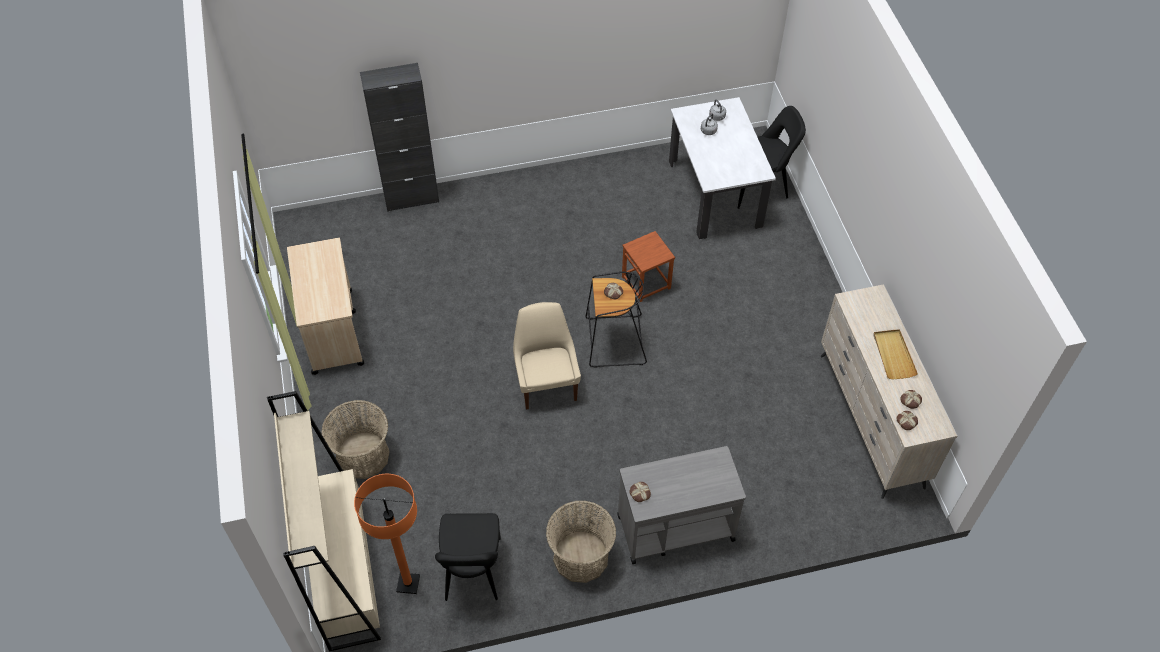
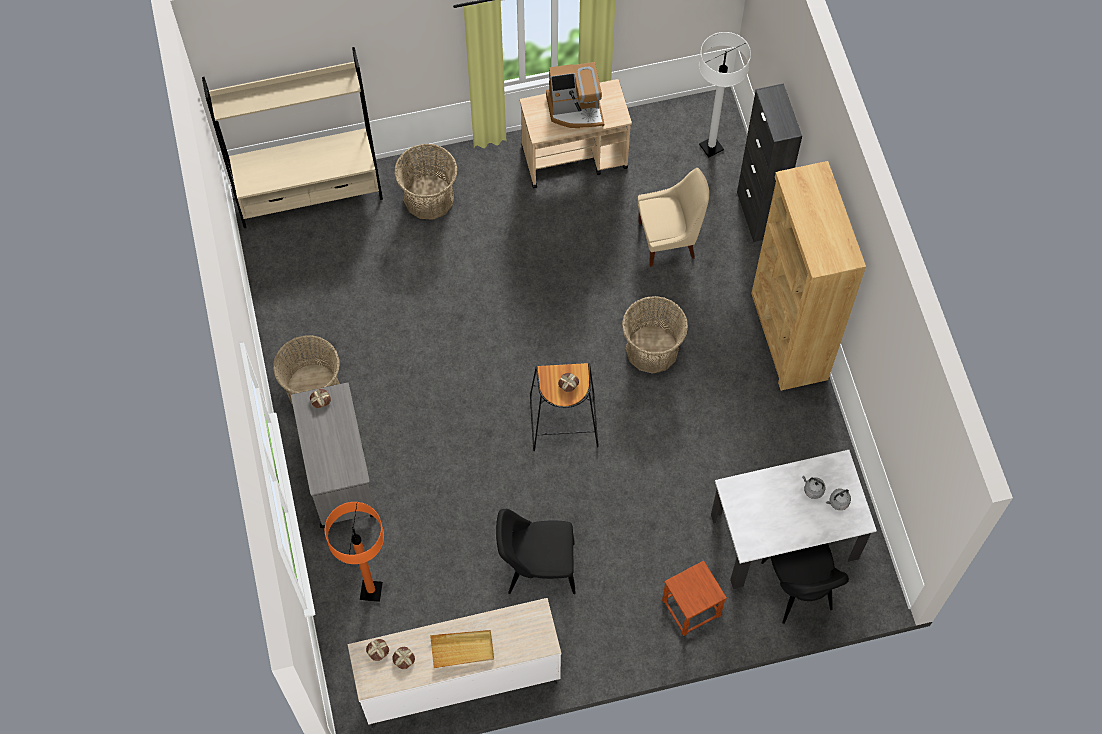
camera: 90 degrees right, 10 degrees up
(317, 280) = (575, 109): none -> coffee machine
(337, 227) = (711, 147): none -> white floor lamp
(408, 583) = (295, 245): orange floor lamp -> orange floor lamp (371, 591)
(472, 573) = (302, 297): black chair -> black chair (537, 569)
(533, 183) = (788, 337): none -> brown bookcase
(543, 275) = (652, 349): none -> basket
(547, 383) = (509, 355): beige chair -> beige chair (669, 240)
(646, 282) = (645, 456): brown stool -> brown stool (691, 608)

